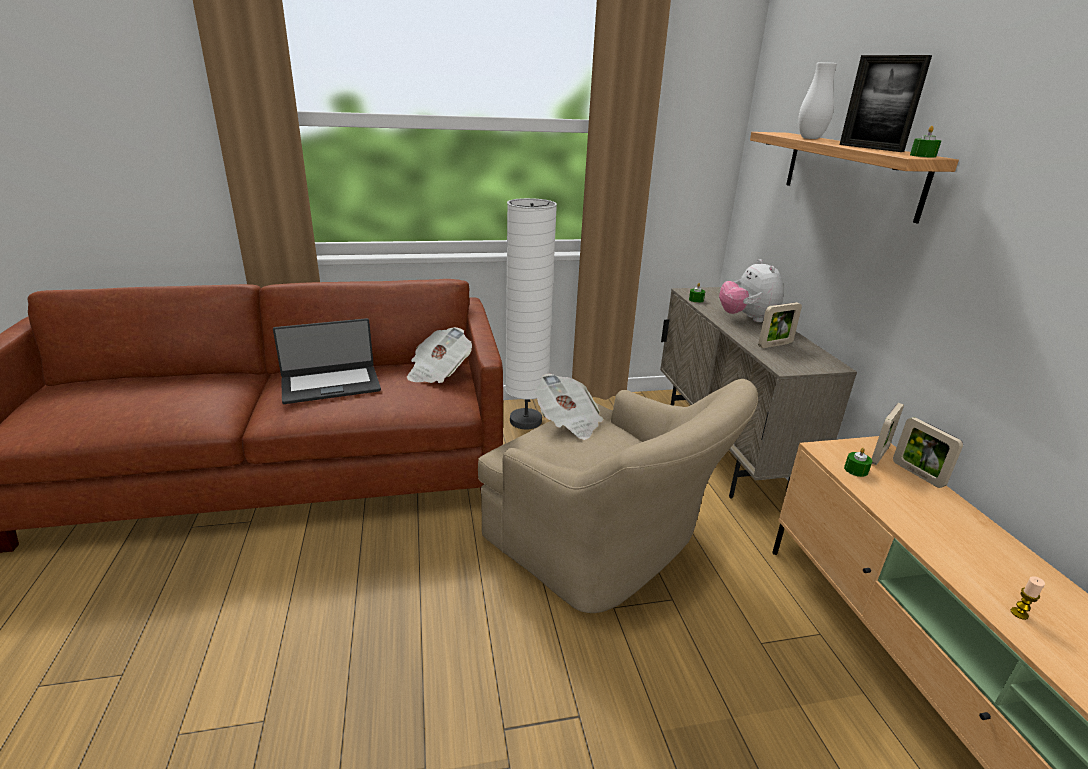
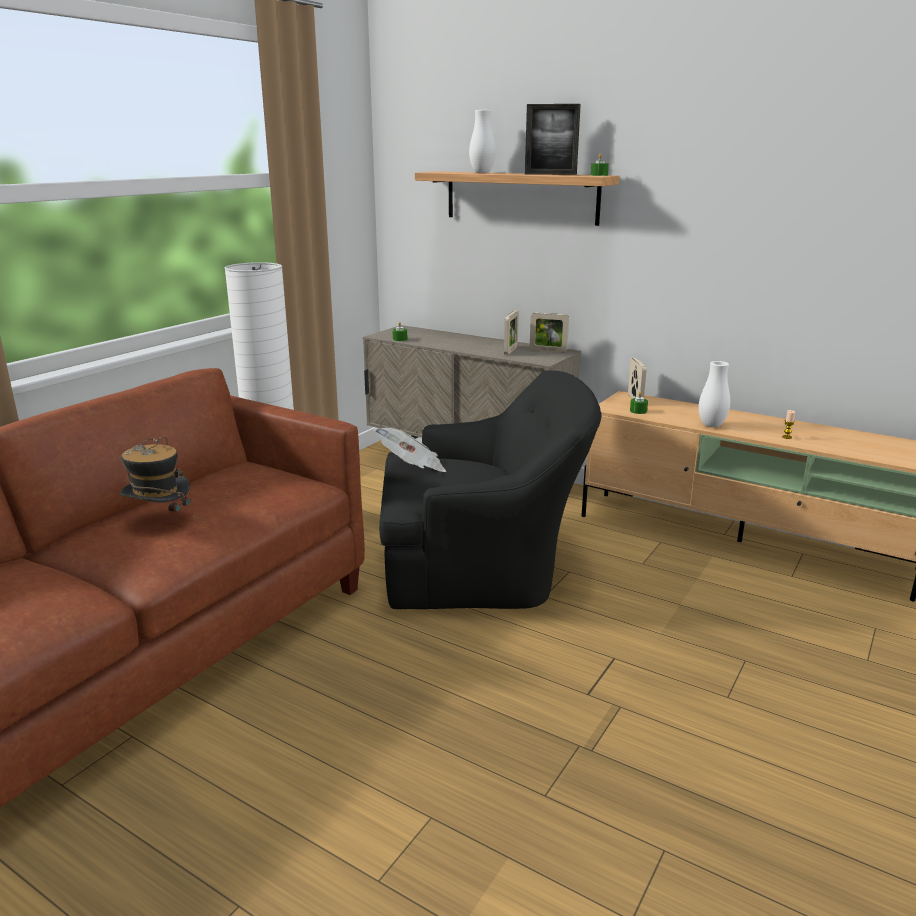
camera: 45 degrees left, 5 degrees down
(330, 384) = (160, 521): laptop -> hat
(438, 372) = (248, 471): newspaper -> none
(605, 546) = (484, 568): beige armchair -> black armchair
(747, 318) = (460, 341): plush toy -> none
(917, 474) = (665, 401): picture frame -> picture frame (548, 351)
(923, 535) = (711, 425): none -> white vase

